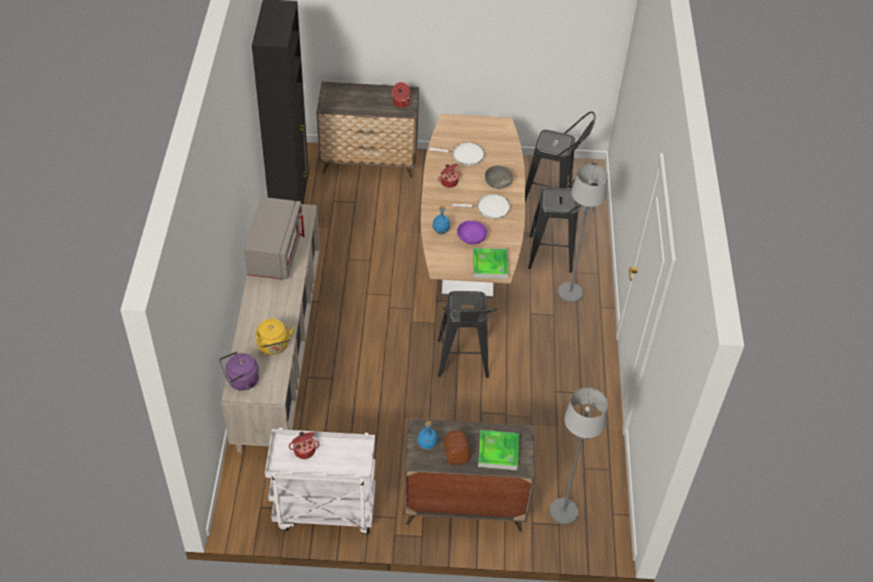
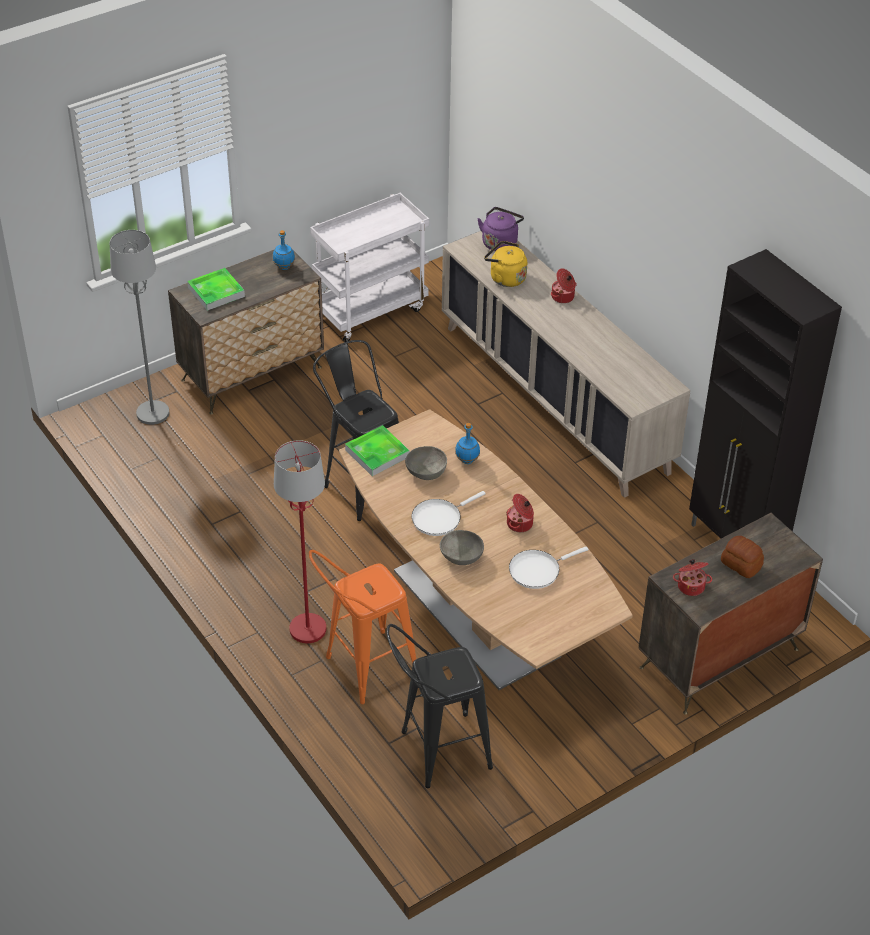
camera: 145 degrees right, 5 degrees down
(275, 253) = (609, 350): grey microwave -> none
(304, 450) = (389, 227): cooking pot -> cooking pot (563, 297)
(456, 452) = (254, 274): bread -> bread (741, 564)
(471, 238) = (425, 471): purple bowl -> grey bowl
(557, 254) = (363, 671): black stool -> orange stool
(570, 293) = (307, 629): grey floor lamp -> red floor lamp

